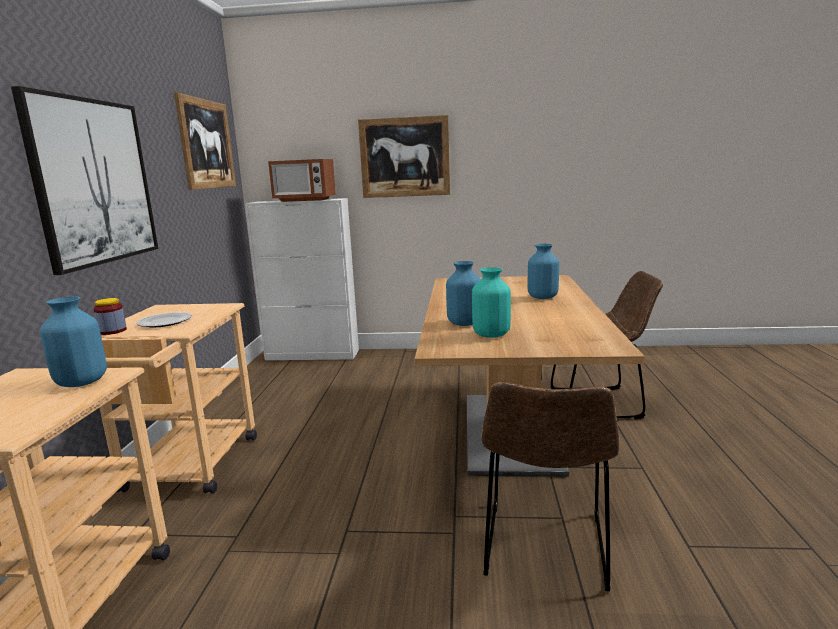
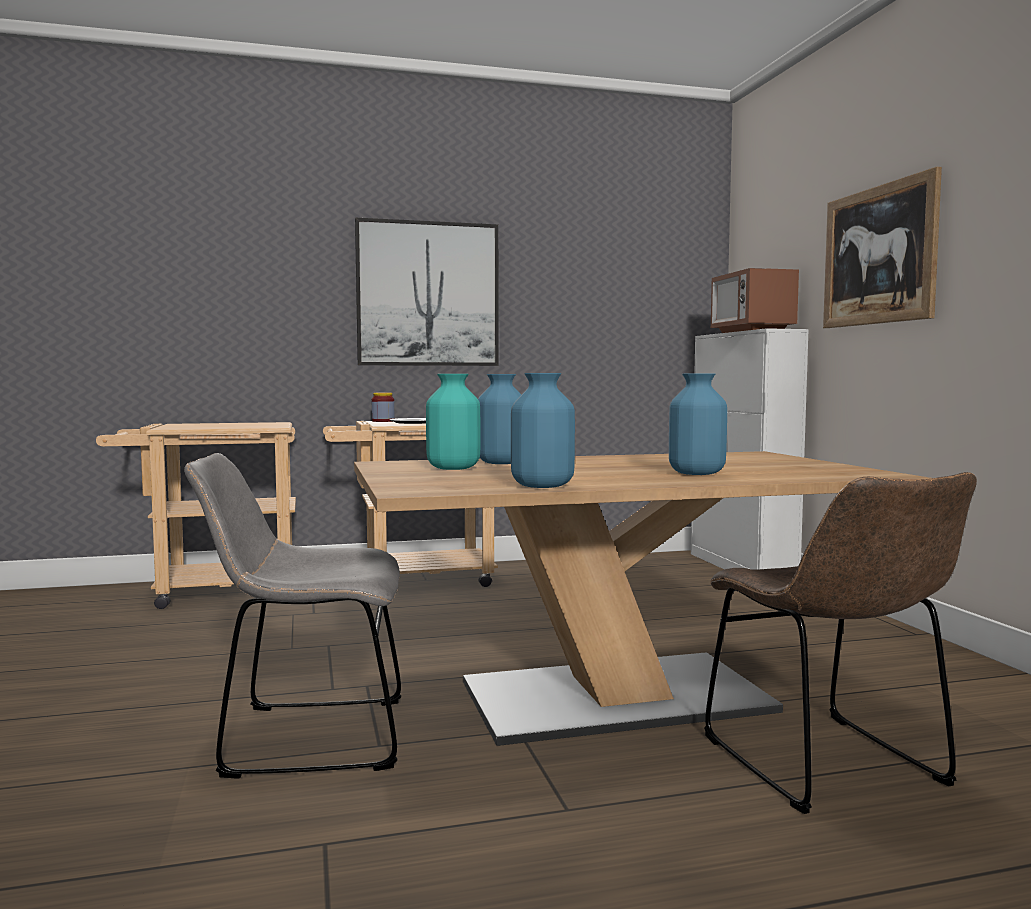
camera: 70 degrees right, 10 degrees down
(81, 382) = (255, 426): blue vase -> blue vase (541, 486)
(206, 144) = (642, 261): picture -> none
(545, 549) = (305, 738): brown chair -> grey chair

